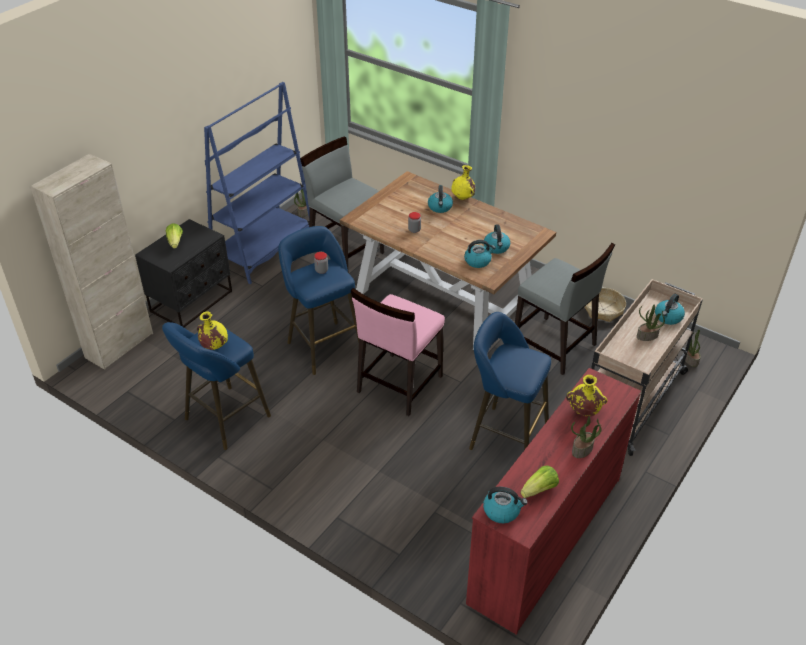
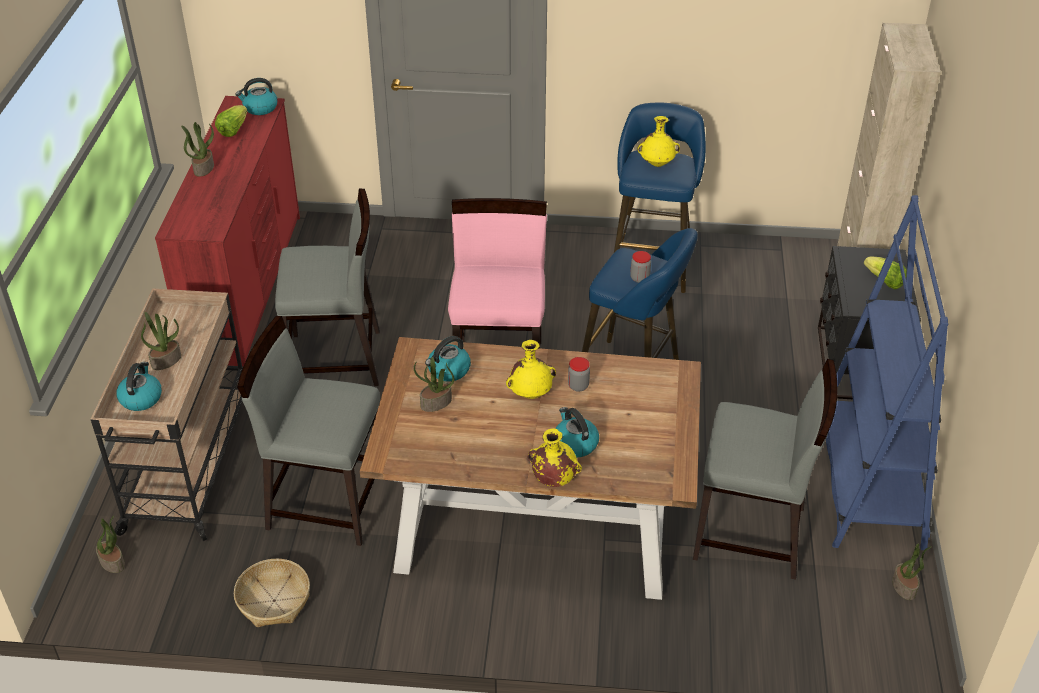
camera: 150 degrees right, 0 degrees up
(496, 247) = (436, 403): kettle -> potted plant
(504, 436) = (336, 360): blue stool -> grey chair
(583, 410) = (214, 199): yellow vase -> yellow vase (531, 394)

